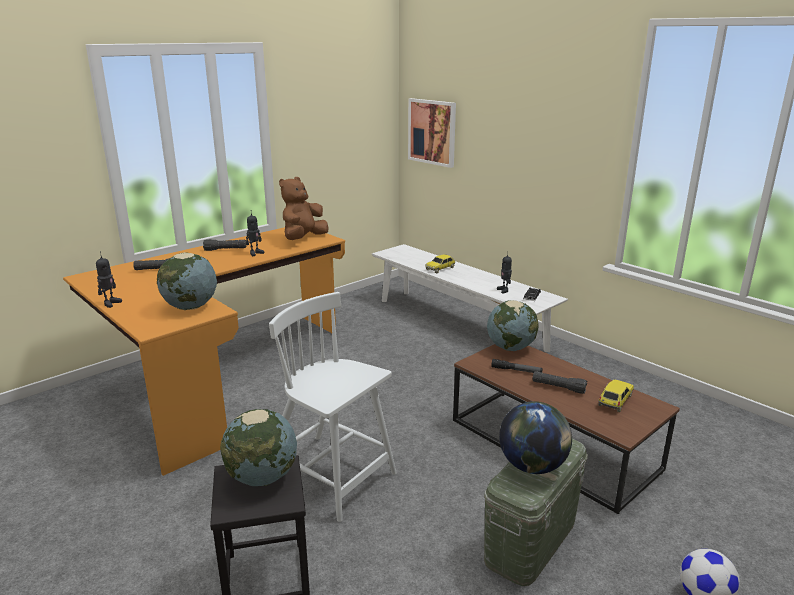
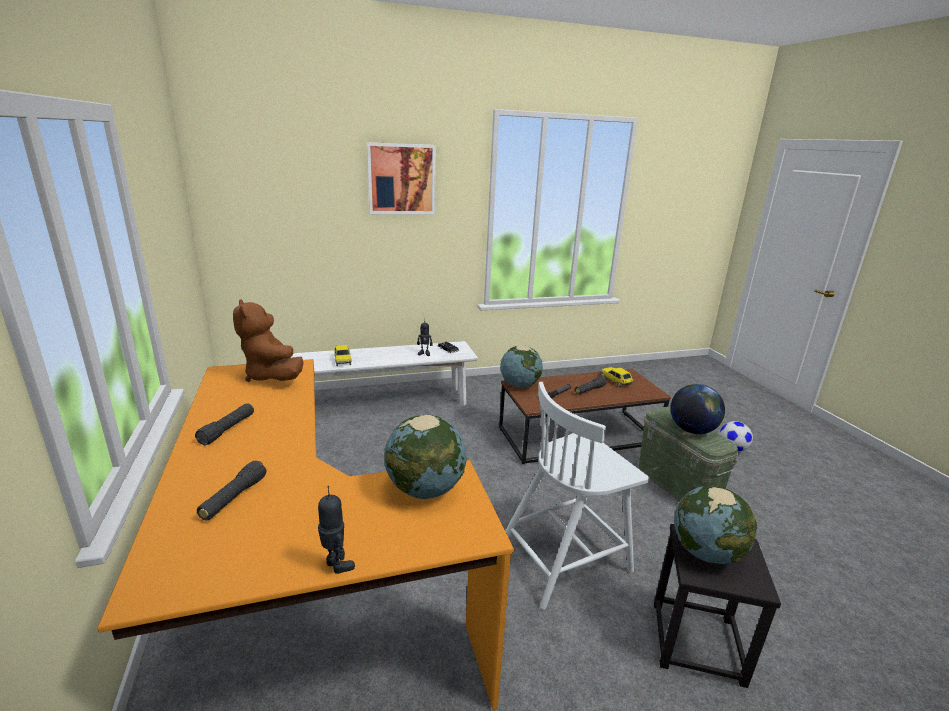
camera: 65 degrees left, 0 degrees up
(255, 253) = (278, 413): toy robot -> none
(432, 132) = (257, 222): picture -> picture (401, 179)

